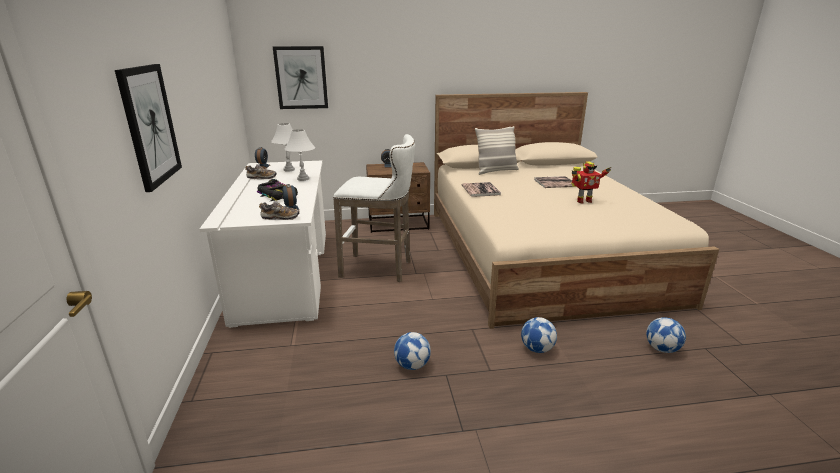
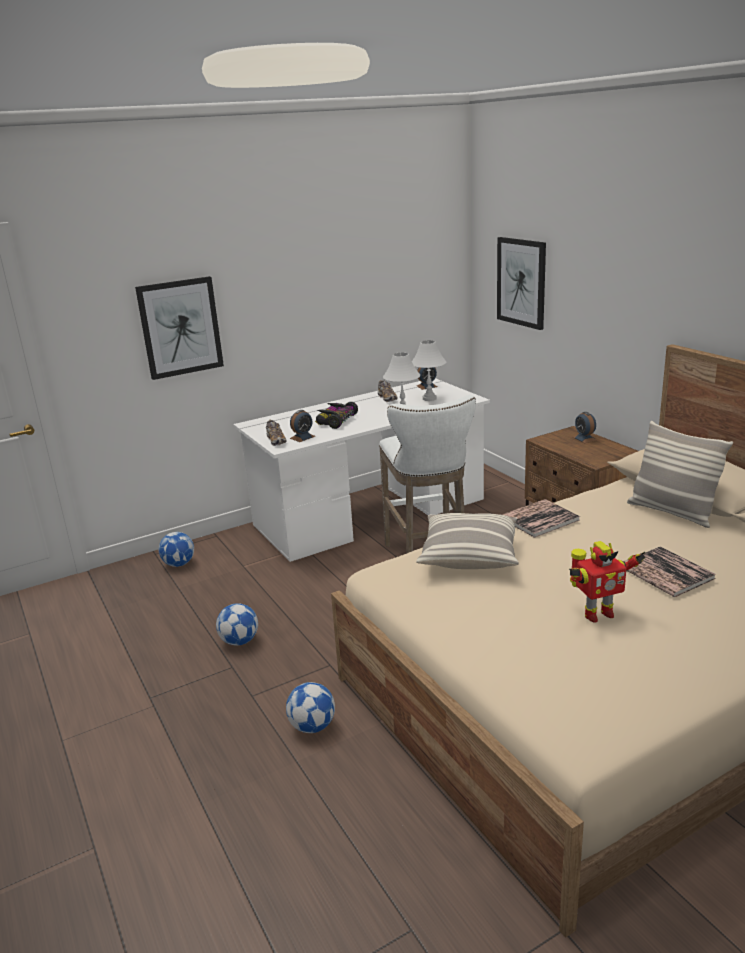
camera: 70 degrees right, 0 degrees up
(513, 208) = (469, 555): none -> pillow
(583, 201) = (596, 614): toy robot -> toy robot turned 75 degrees counterclockwise
(662, 349) = (377, 864): football -> football (179, 564)

